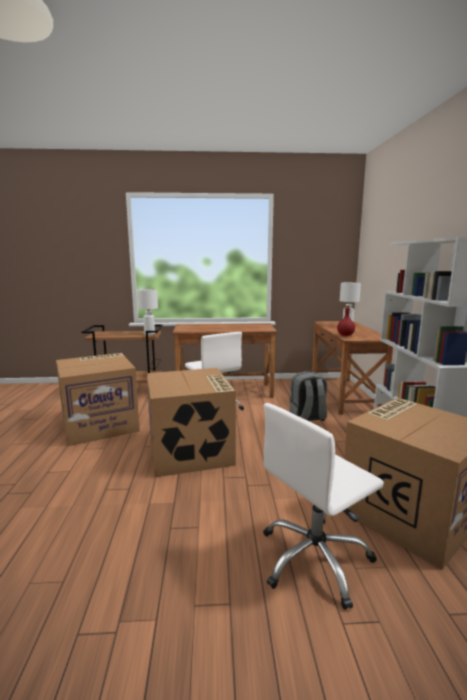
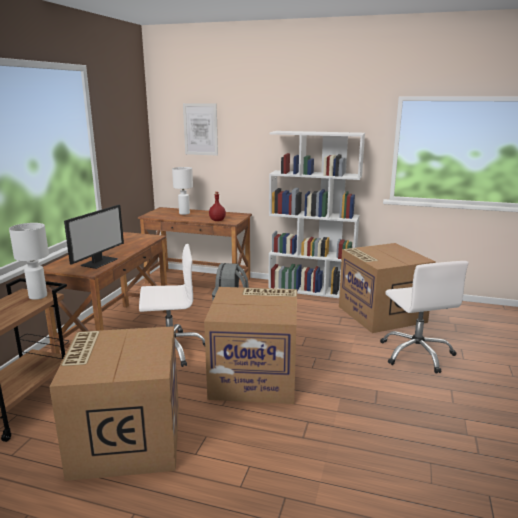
camera: 70 degrees left, 5 degrees up
(200, 329) = (99, 262): none -> monitor
(380, 246) = (200, 129): none -> picture

